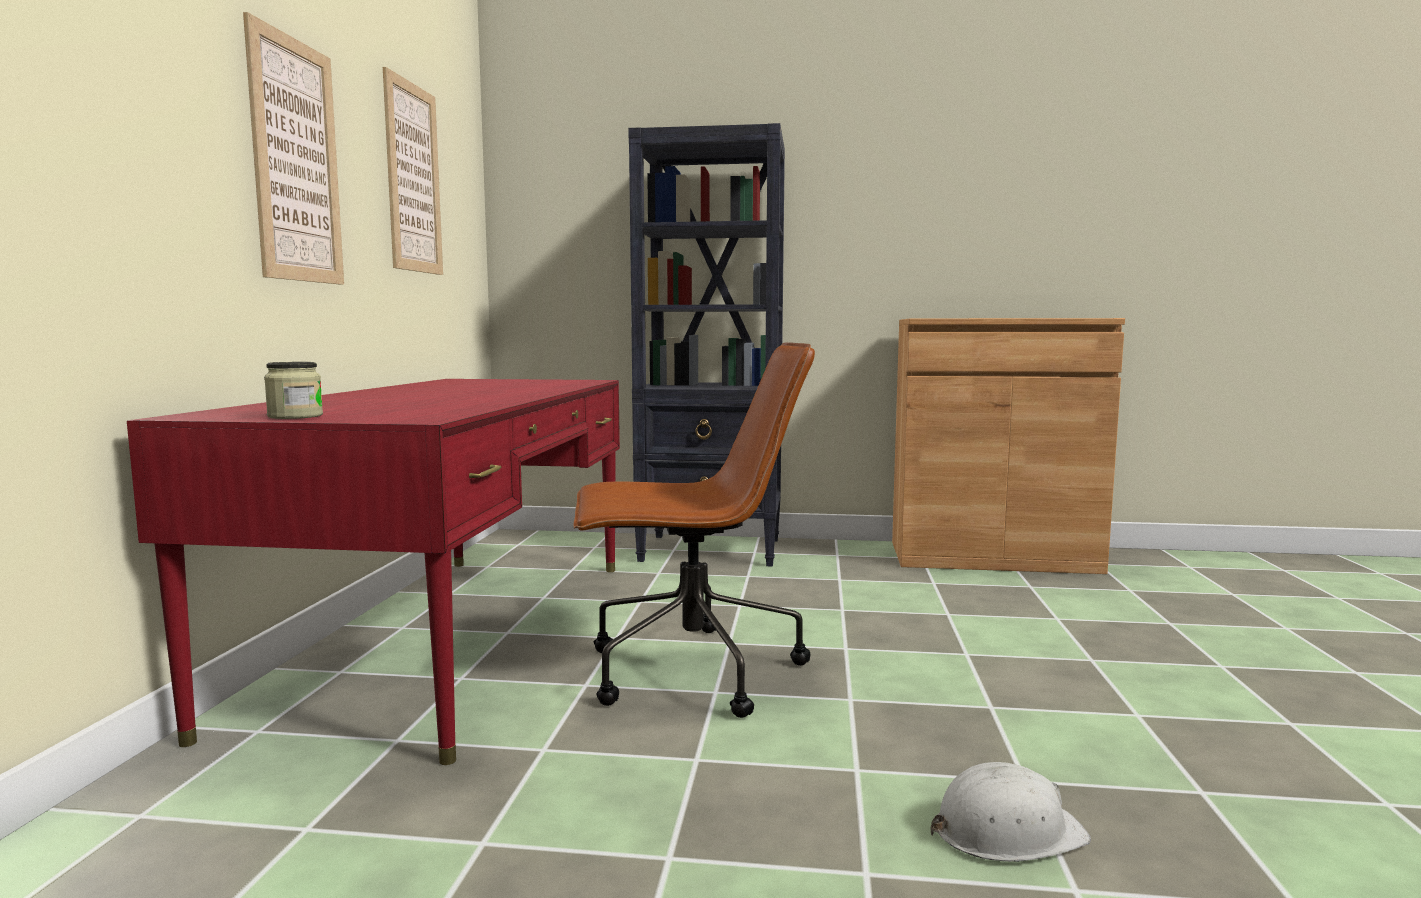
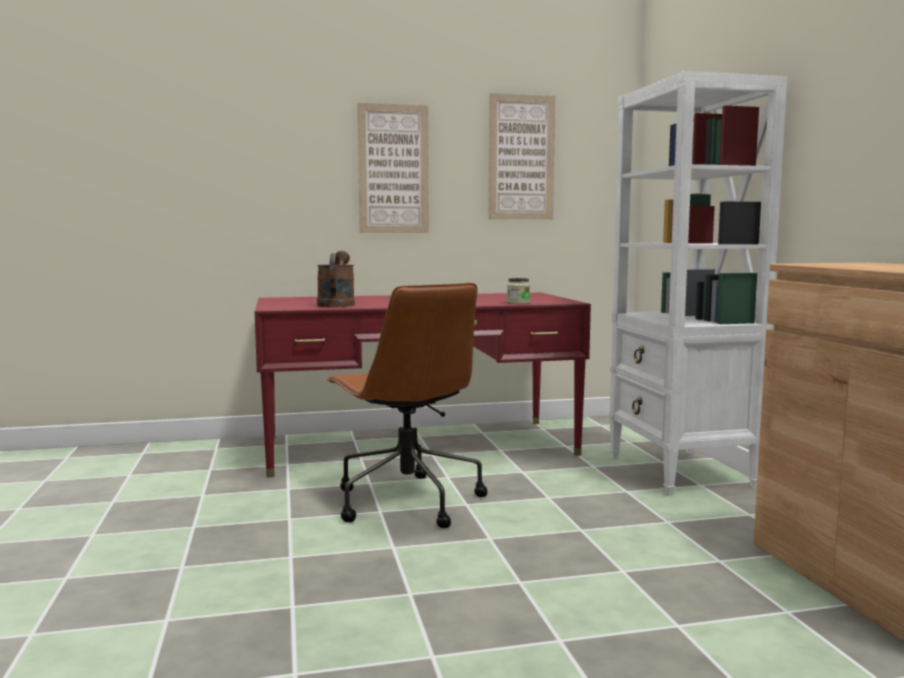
camera: 70 degrees right, 0 degrees up
(295, 416) = (278, 302): jar -> jar (518, 303)
(421, 406) = (336, 304): none -> brown watering can
(712, 550) = (680, 472): black bookcase -> white bookcase
(1006, 832) = (225, 600): white hard hat -> none

